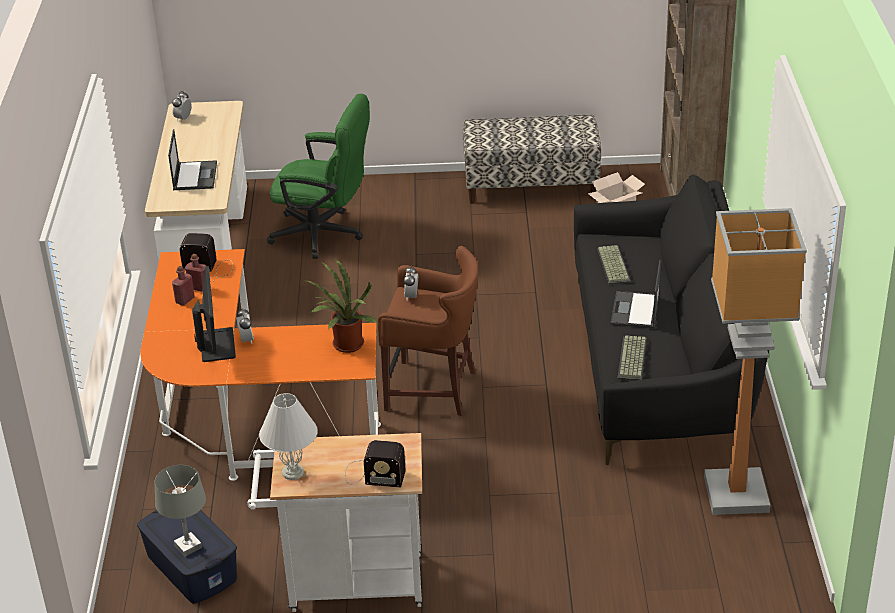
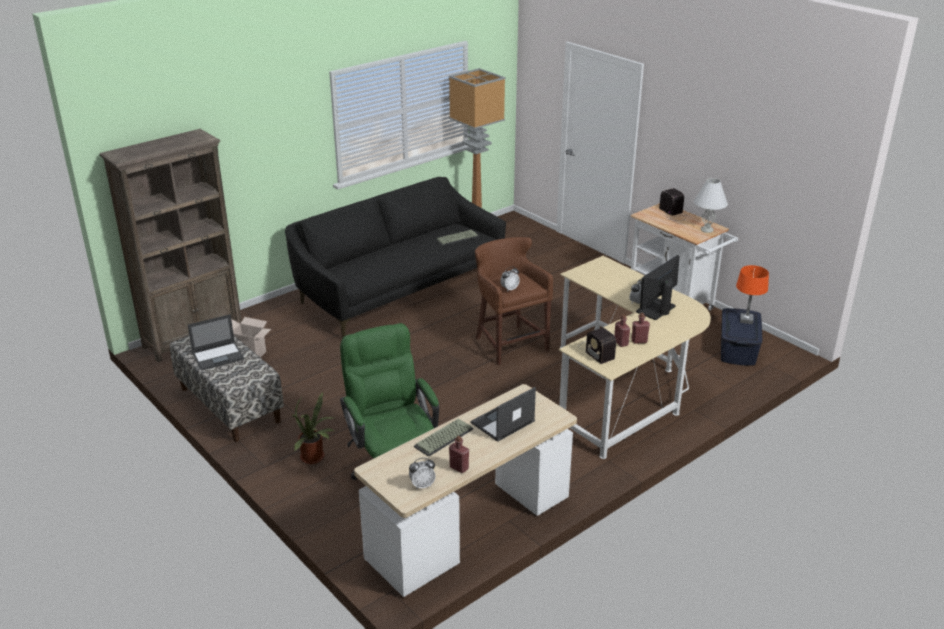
camera: 130 degrees left, 5 degrees down
(177, 138) = (459, 468): none -> red bottle
(188, 546) = (746, 320): grey table lamp -> orange table lamp
(248, 424) = (625, 389): orange desk -> beige desk
(345, 346) = (593, 273): potted plant -> potted plant (315, 458)
(612, 265) = (375, 270): keyboard -> keyboard (444, 438)
(635, 311) = (413, 250): laptop -> laptop (218, 356)

